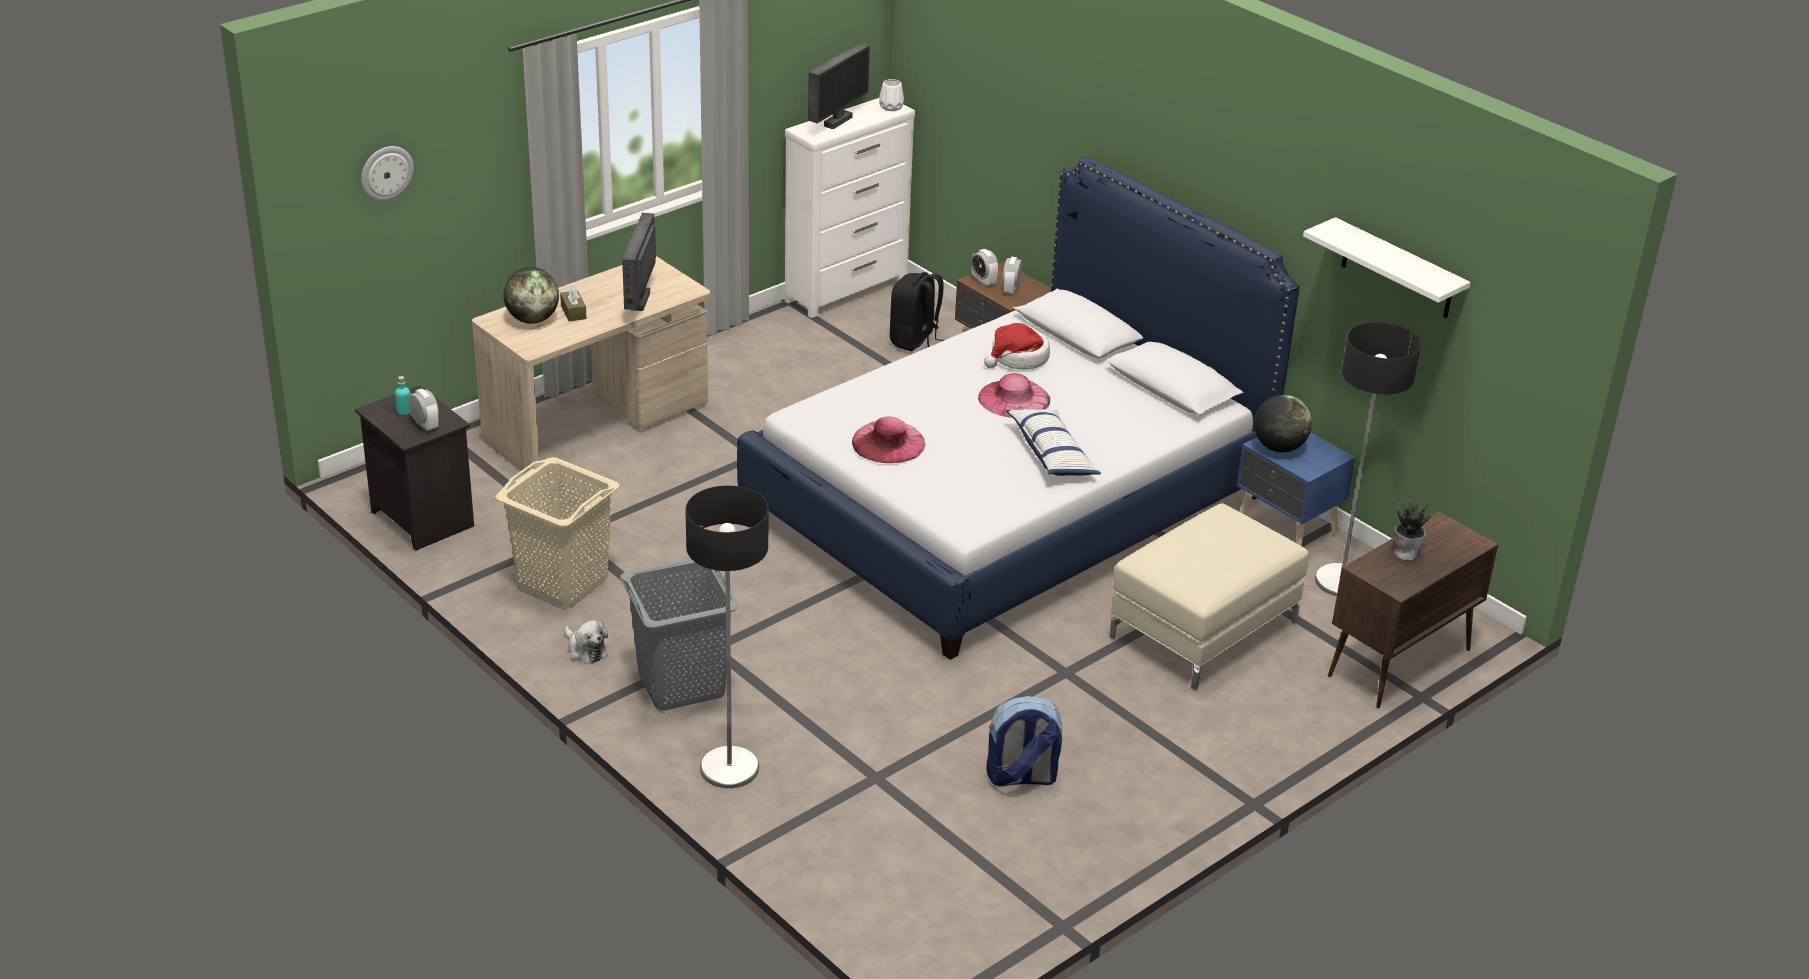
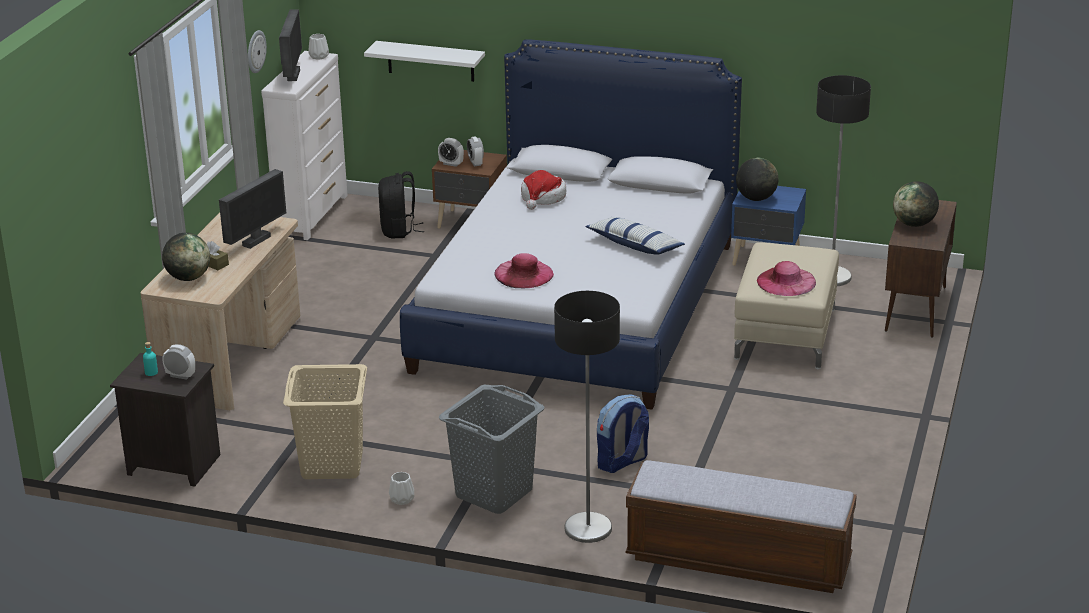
camera: 30 degrees left, 5 degrees down
(386, 172) = (67, 180): wall clock -> wall clock (255, 51)
(585, 650) = (401, 499): plush toy -> white vase
(642, 301) = (255, 241): monitor -> monitor turned 120 degrees counterclockwise
(843, 879) = (738, 559): none -> bench
(1014, 398) = (571, 221): pink hat -> pink hat (786, 281)
(1021, 777) = (776, 457): backpack -> backpack (622, 462)
(1397, 270) = (819, 40): white shelf -> white shelf (430, 61)
(1406, 553) = (914, 224): potted plant -> globe

